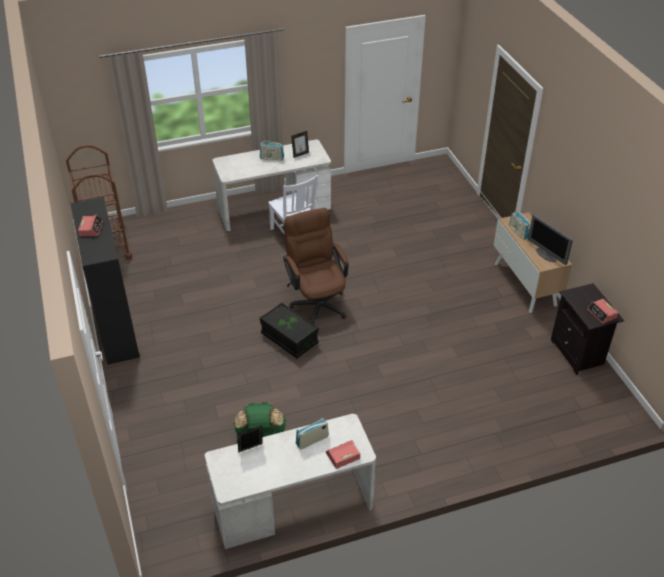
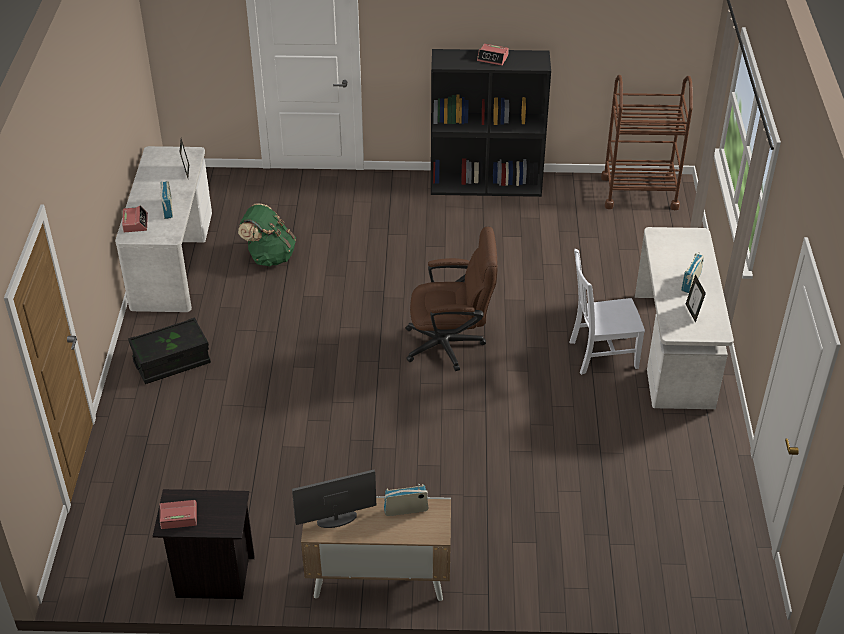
camera: 110 degrees right, 0 degrees up
(289, 338) = (398, 306): black storage box -> black storage box (172, 362)

